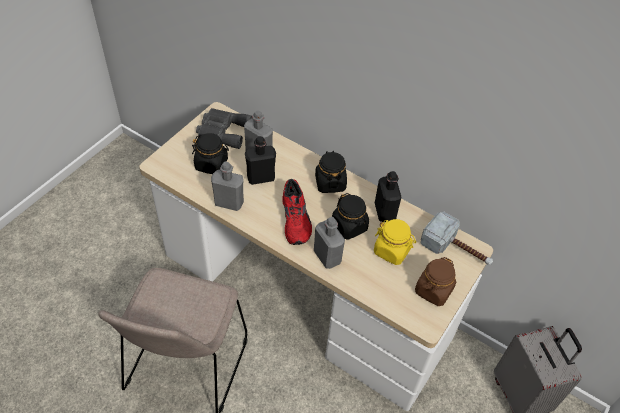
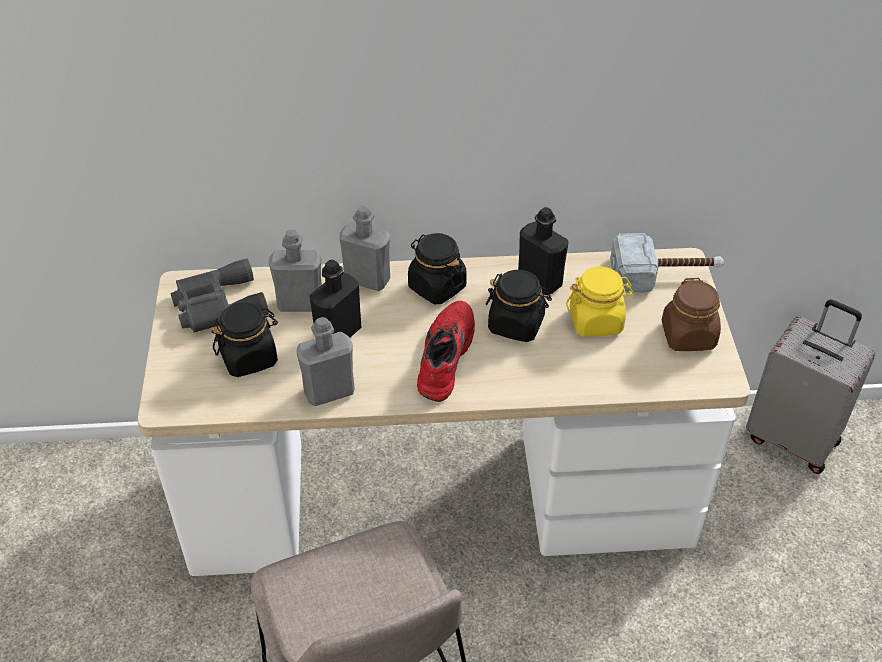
camera: 35 degrees left, 5 degrees down
(297, 219) = (443, 356): red shoe -> red shoe turned 120 degrees counterclockwise
(327, 257) = (528, 377): grey bottle -> grey bottle (367, 279)

